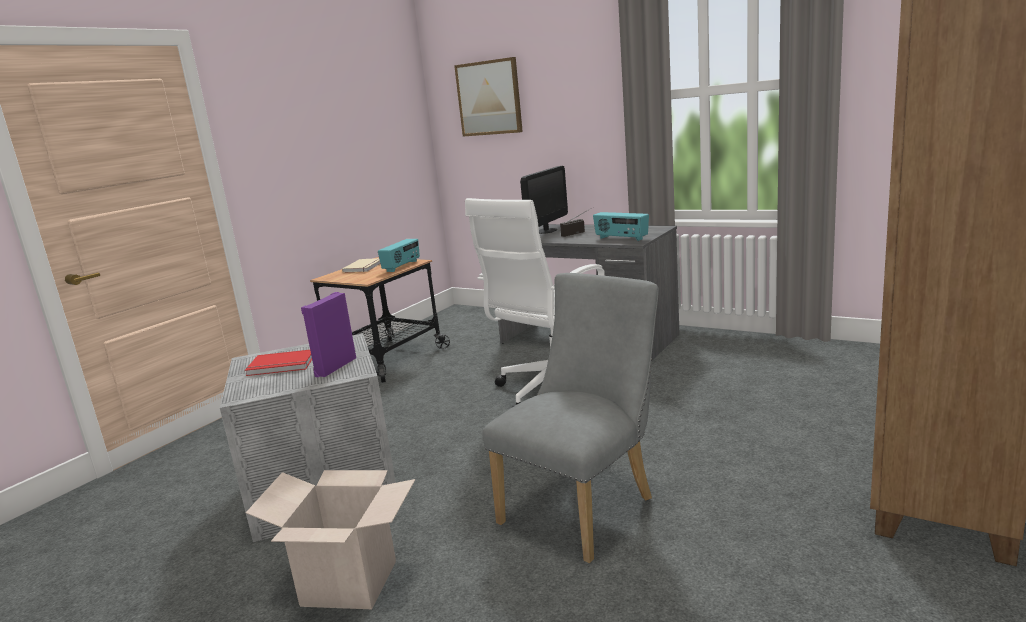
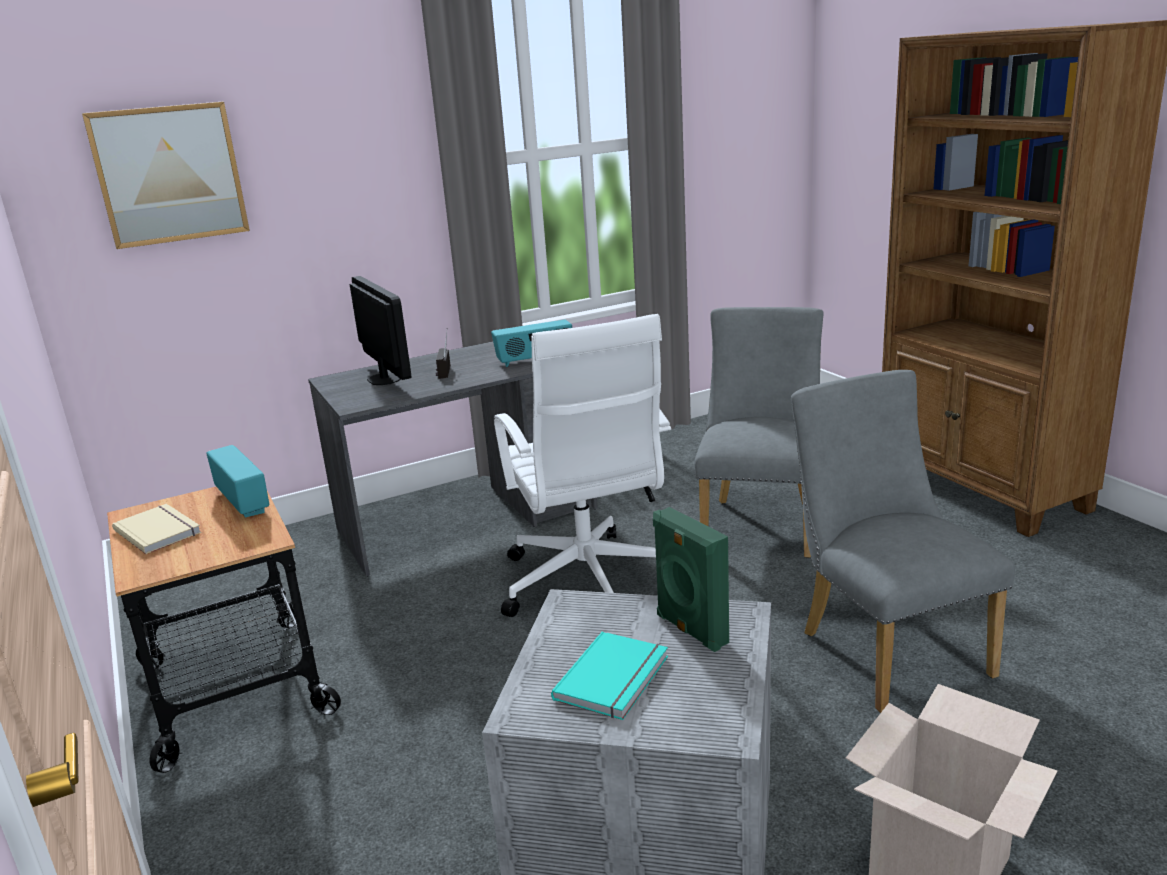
camera: 60 degrees left, 5 degrees up
(281, 366) = (615, 678): red book -> turquoise book
(334, 367) = (690, 630): purple speaker -> green speaker
(710, 414) = (761, 523): none -> grey chair

